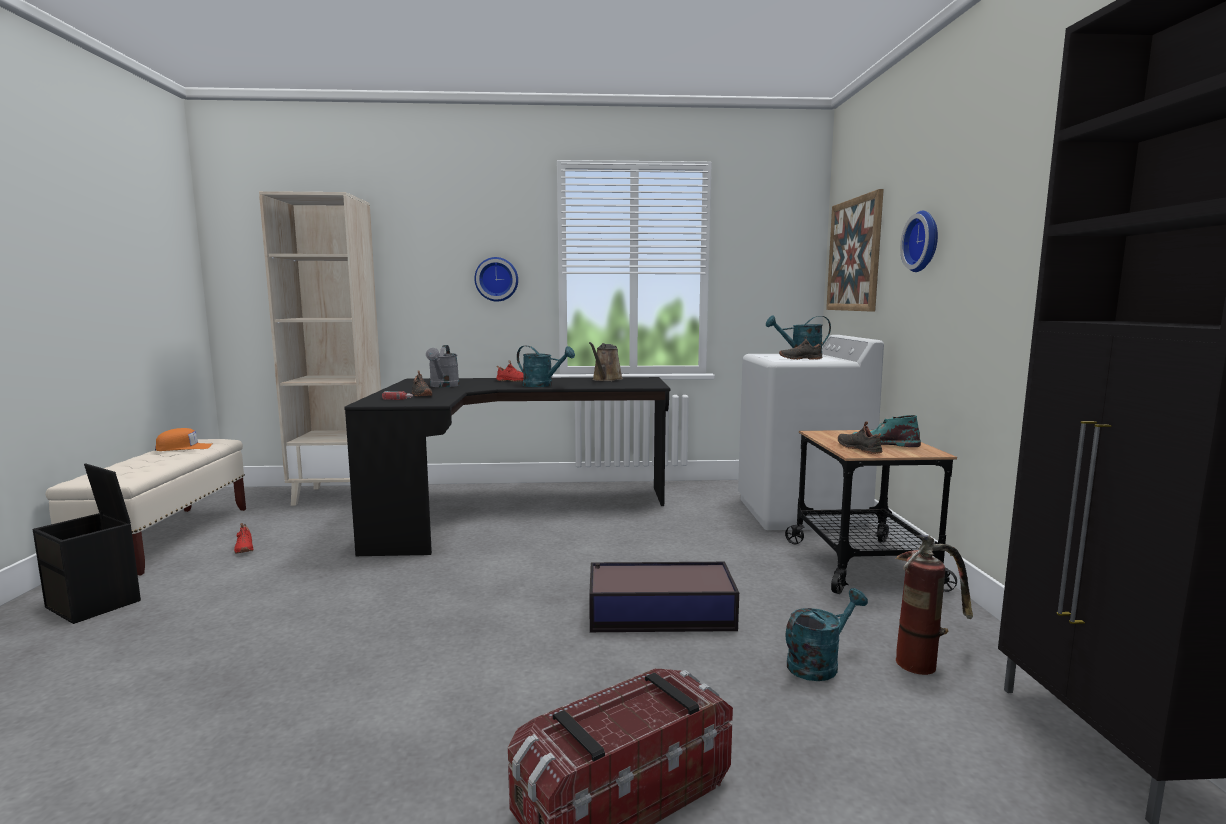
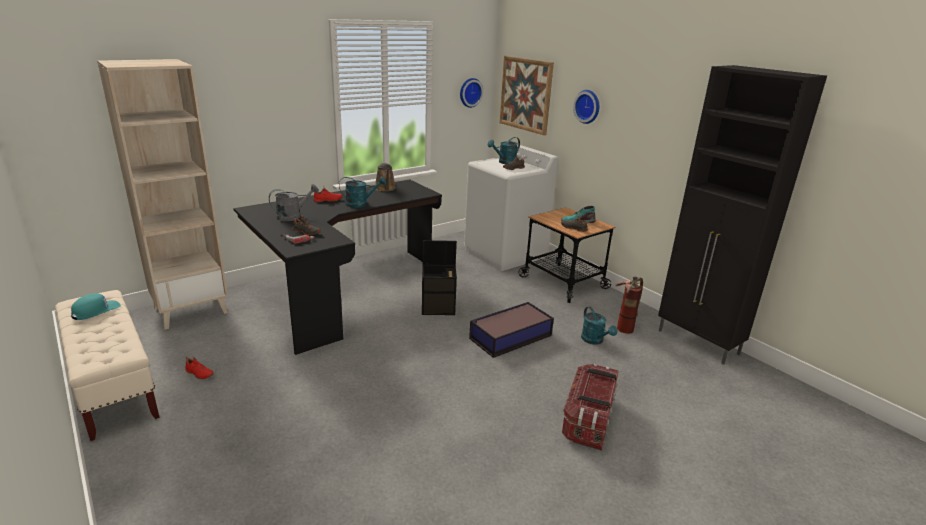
camera: 35 degrees left, 15 degrees up
(95, 604) = (169, 446): black storage box -> black storage box (439, 307)
(184, 448) = (96, 310): orange cap -> turquoise cap
(443, 386) = (293, 216): grey watering can -> grey watering can turned 90 degrees counterclockwise
(497, 279) = (289, 117): wall clock -> wall clock (470, 92)
(818, 663) = (595, 340): turquoise watering can -> turquoise watering can turned 135 degrees clockwise

